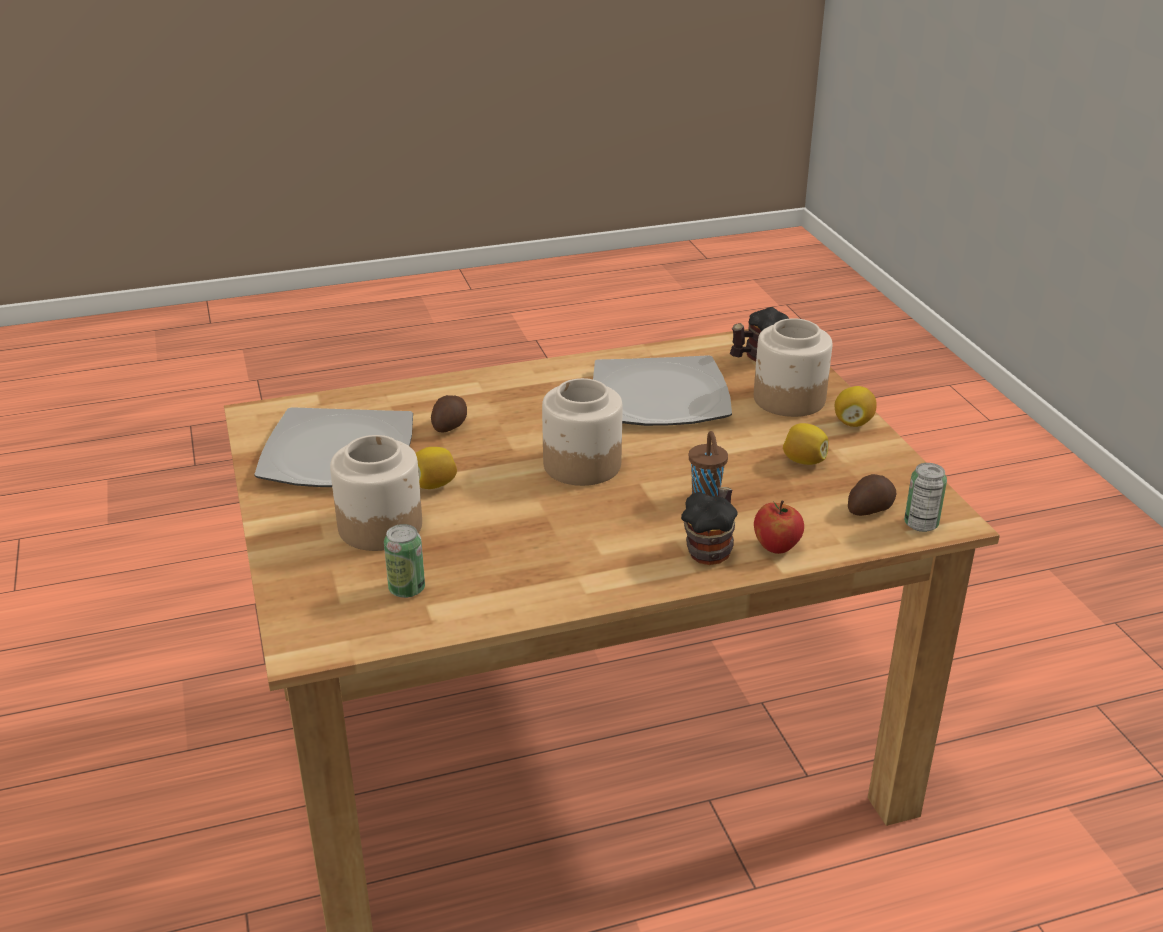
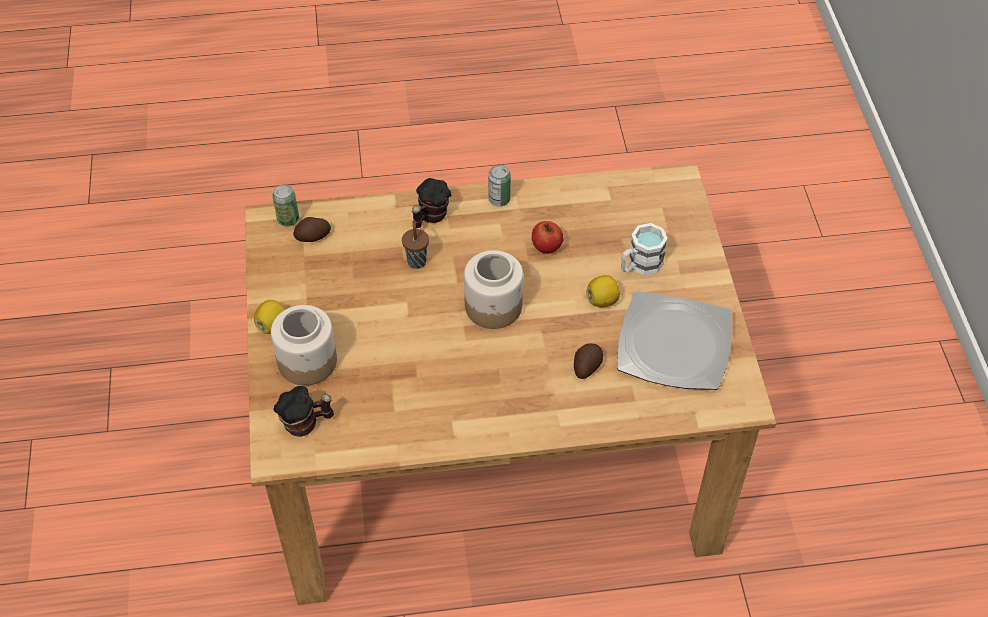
camera: 170 degrees left, 20 degrees up
(380, 526) = (639, 265): jar -> white mug
(407, 589) = (622, 212): can -> can (499, 200)
(661, 396) = (409, 381): plate -> none
(776, 547) = (389, 213): apple -> apple (546, 247)
(803, 461) = (332, 288): lemon -> none

